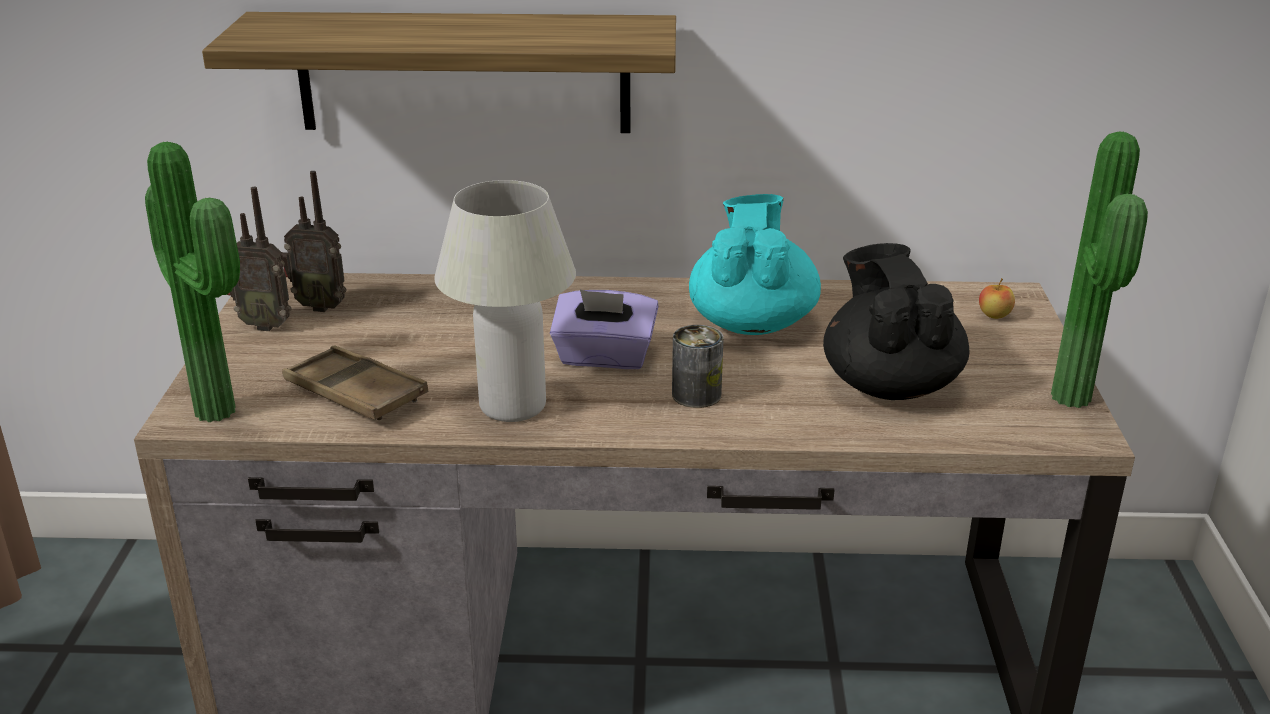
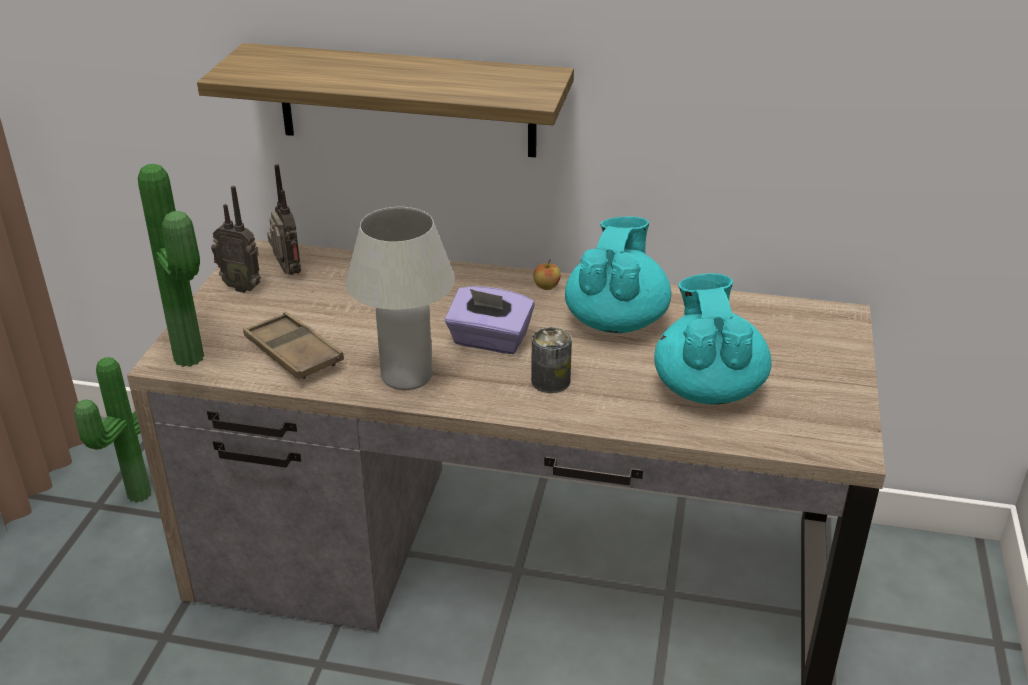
camera: 10 degrees right, 5 degrees up
(320, 306) = (287, 274): radio -> radio turned 135 degrees counterclockwise
(889, 384) = (707, 388): black teapot -> turquoise teapot
(994, 315) = (818, 333): apple -> apple (546, 287)
(1079, 398) = (859, 416): potted plant -> potted plant (143, 495)

